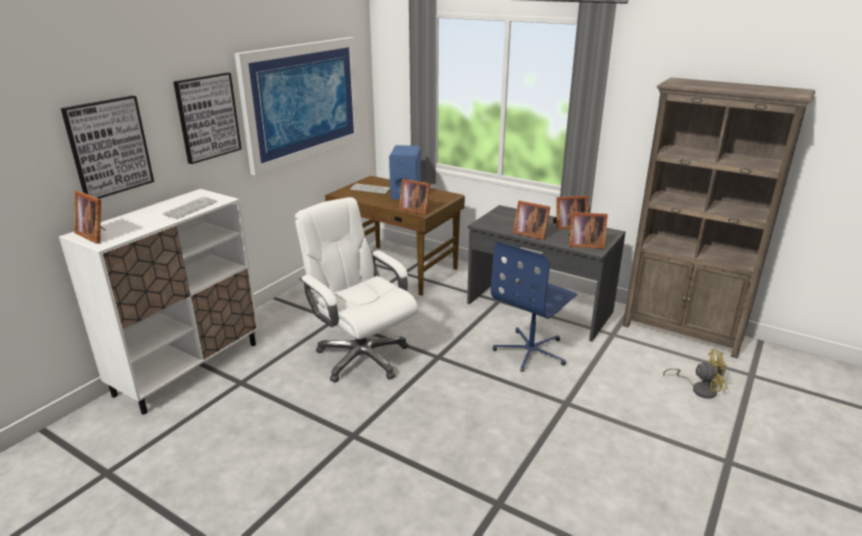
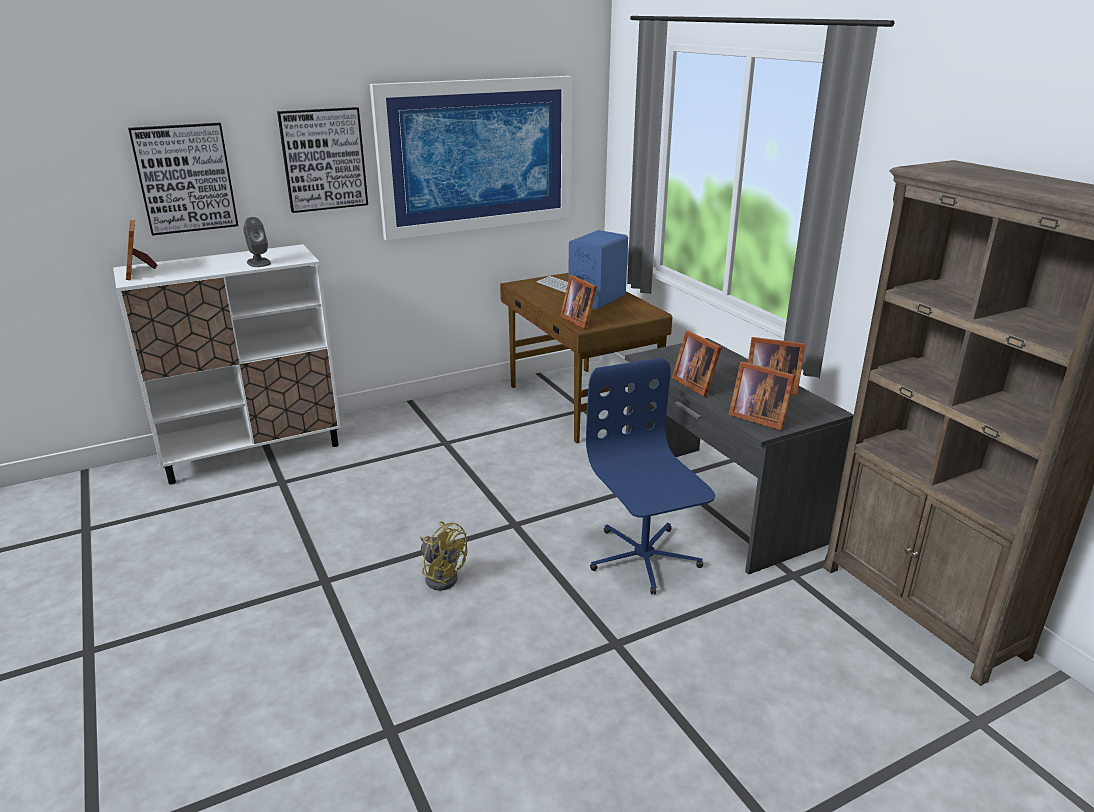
camera: 30 degrees right, 0 degrees up
(191, 208) = (258, 262): keyboard -> grey speaker
(361, 356) = (428, 495): white office chair -> none
(531, 351) = (643, 558): blue office chair -> blue office chair turned 90 degrees clockwise
(699, 389) = (852, 706): yellow fan -> yellow fan (442, 576)

